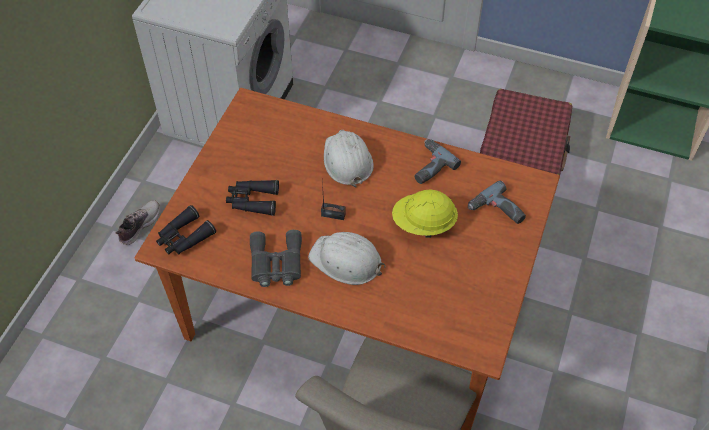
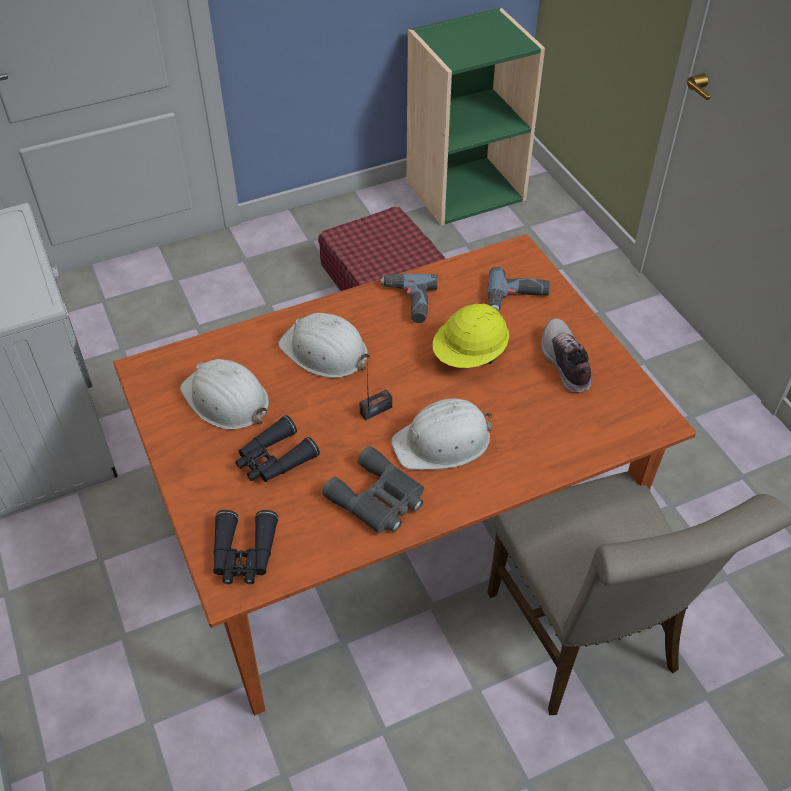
camera: 45 degrees left, 5 degrees down
(139, 226) = (57, 644): shoe -> shoe (564, 363)
(267, 149) = (226, 399): none -> white hard hat

